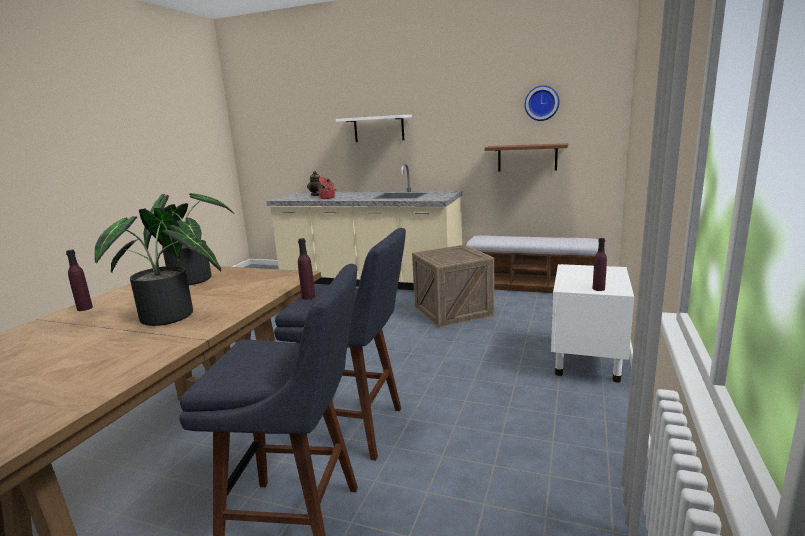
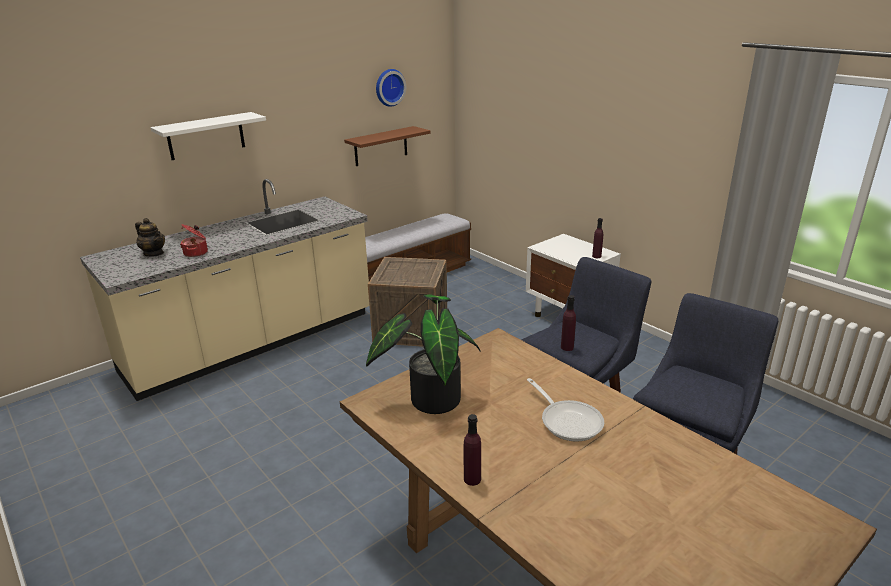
camera: 60 degrees left, 10 degrees up
(170, 318) = (568, 421): potted plant -> frying pan

